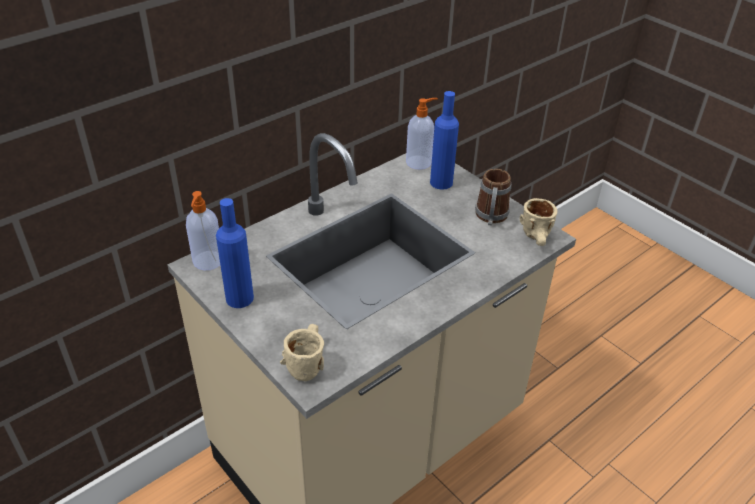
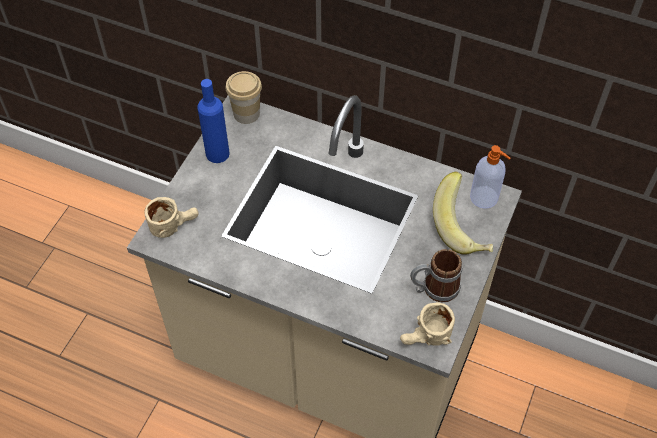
camera: 65 degrees right, 15 degrees up
(207, 261) = (246, 113): soap dispenser -> cup
(441, 182) = (463, 228): blue bottle -> banana

